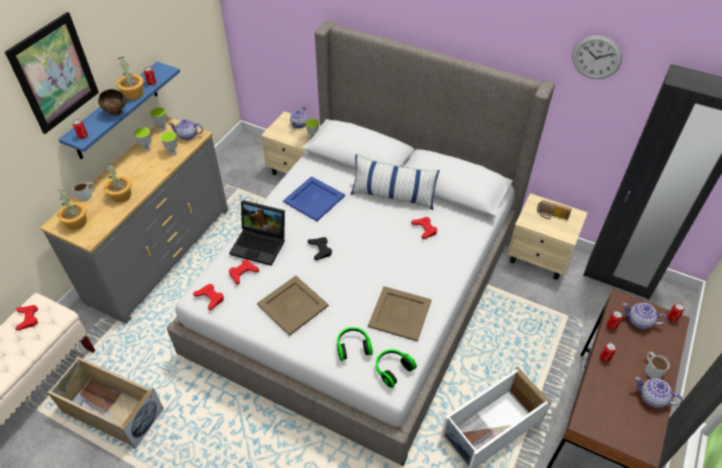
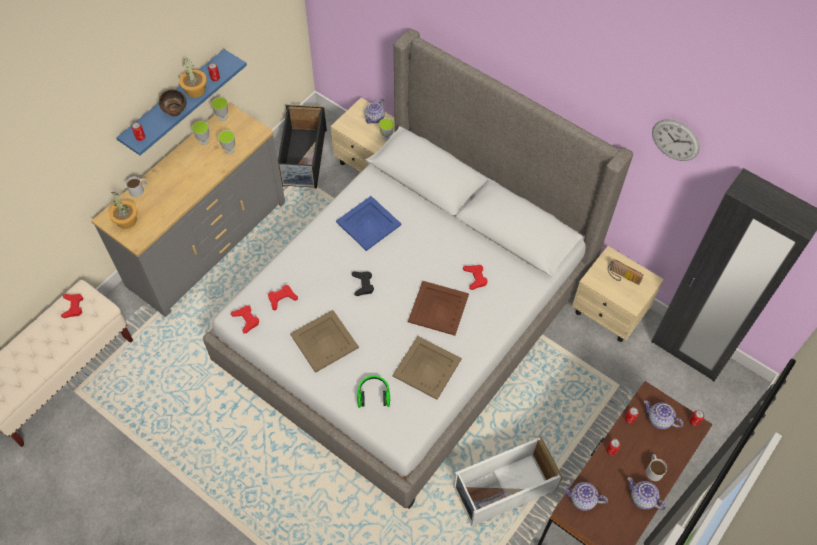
camera: 10 degrees right, 10 degrees up
(54, 73) = (119, 78): picture -> none
(111, 411) = (143, 405): beige storage box -> none
(121, 196) = (172, 196): potted plant -> none
(187, 136) = (247, 132): teapot -> teapot (582, 500)
(239, 174) = (303, 158): none -> black storage box
(261, 244) = (304, 268): laptop -> none
(392, 369) = (406, 423): headphones -> none
(393, 195) = (452, 232): pillow -> none
(396, 259) = (438, 307): none -> brown tray

